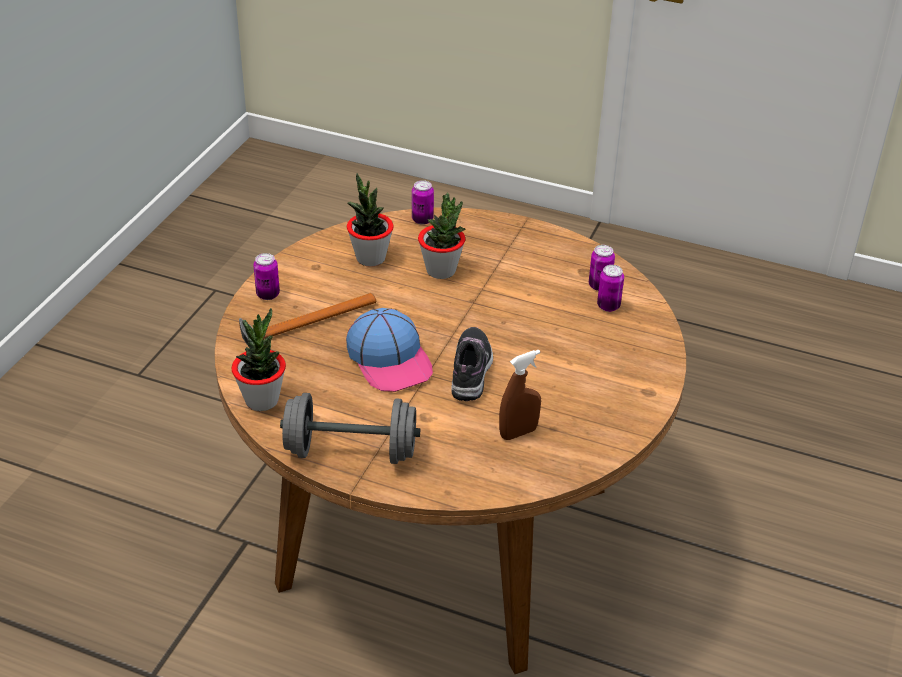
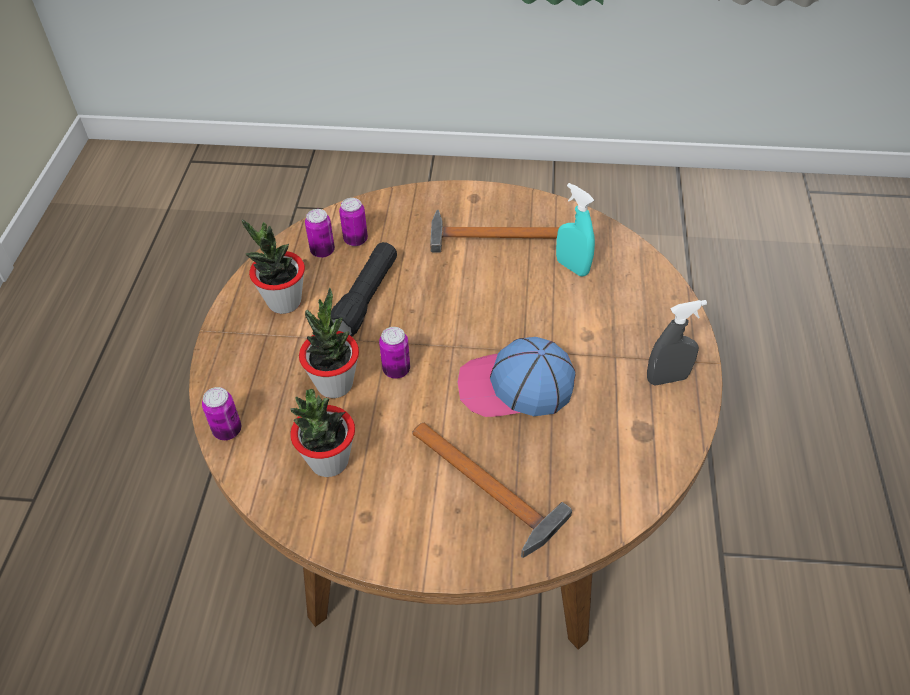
camera: 105 degrees left, 10 degrees up
(262, 400) = (638, 482): potted plant -> potted plant (284, 302)
(268, 294) = (445, 550): can -> can (396, 370)
(351, 451) = (667, 378): grey dumbbell -> grey spray bottle
(390, 359) = (515, 386): cap -> cap turned 135 degrees counterclockwise
(471, 370) = (501, 318): shoe -> none
(518, 433) = (572, 267): brown spray bottle -> turquoise spray bottle
(528, 299) = (365, 299): none -> black flashlight
(585, 391) = (493, 235): none -> hammer

